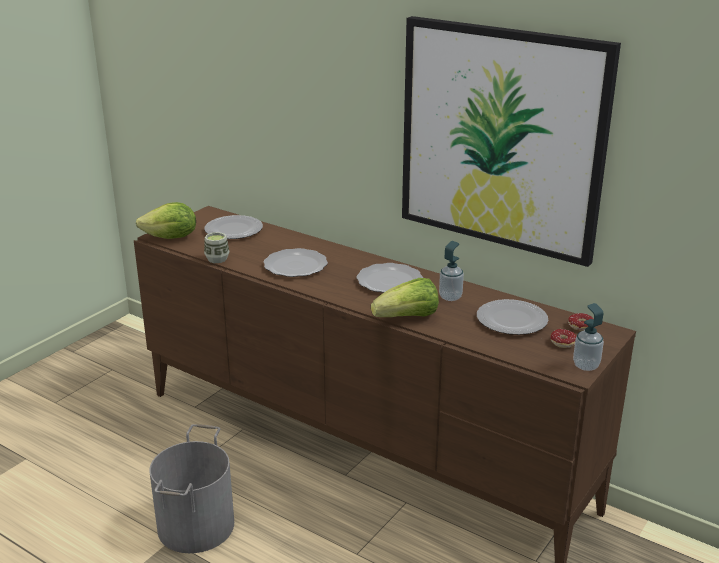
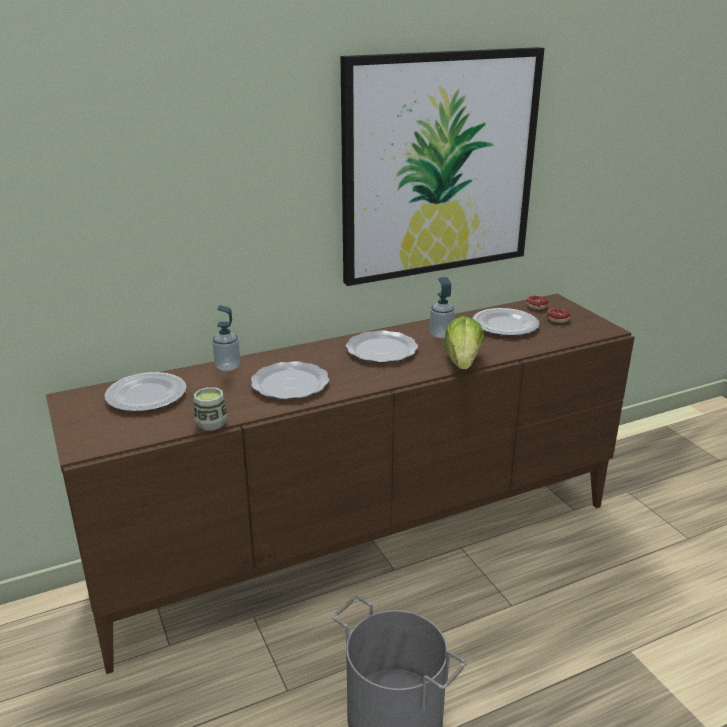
camera: 60 degrees left, 0 degrees up
(171, 238) = (104, 440): lettuce -> none
(586, 365) = (597, 323): soap dispenser -> soap dispenser (227, 367)

